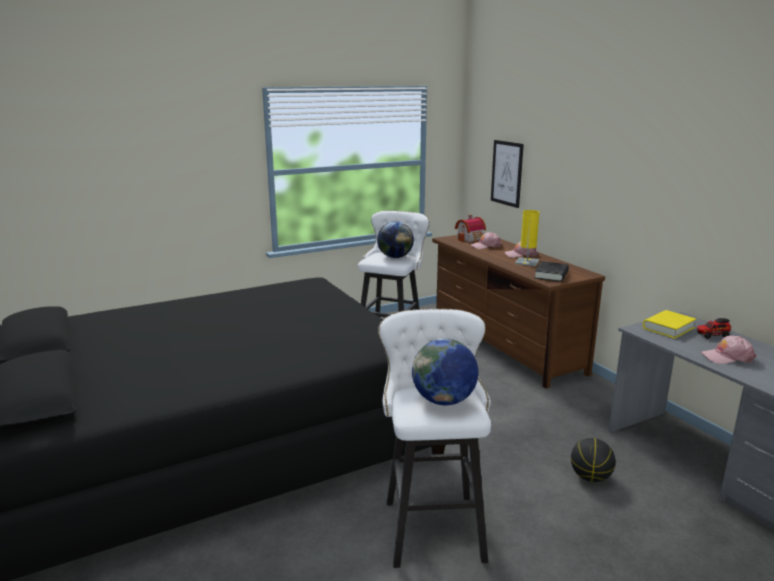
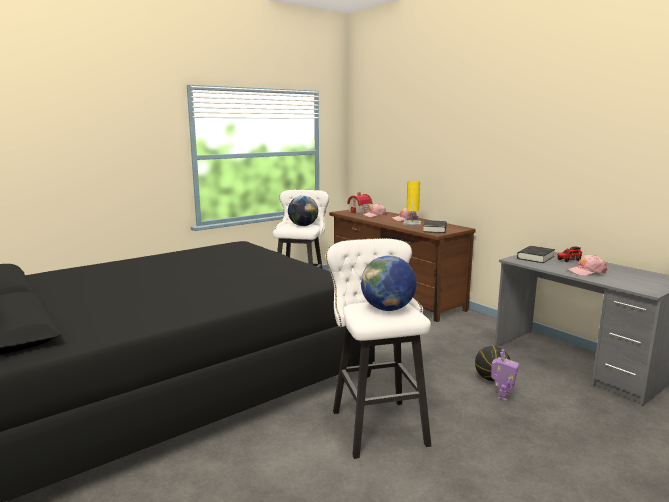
camera: 10 degrees left, 5 degrees down
(507, 173) = (386, 158): picture -> none
(596, 504) = (502, 396): none -> toy robot
(668, 328) = (535, 257): yellow book -> black book

